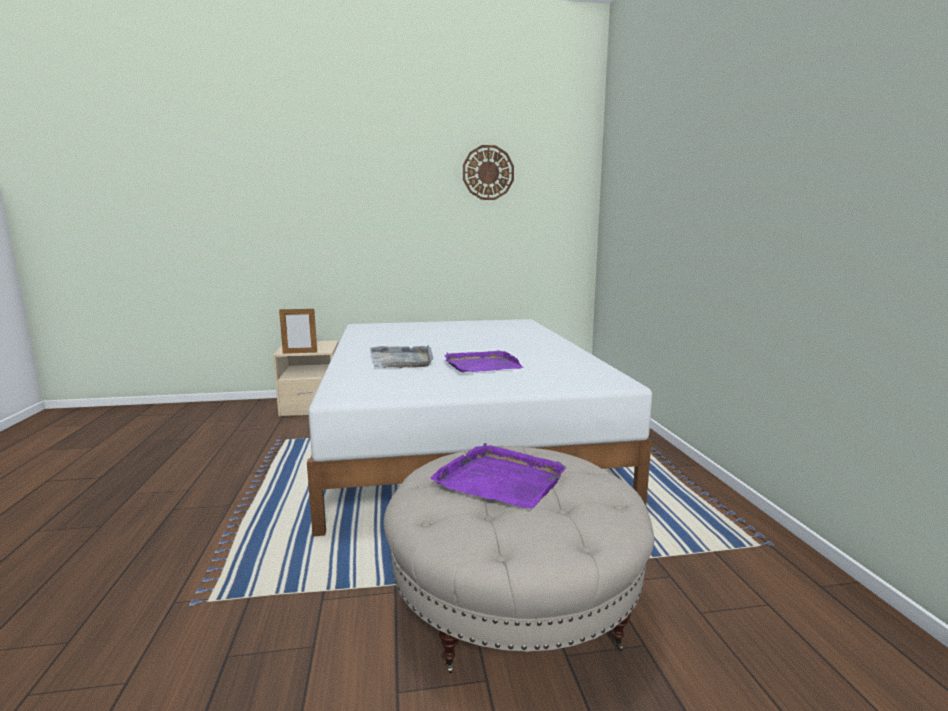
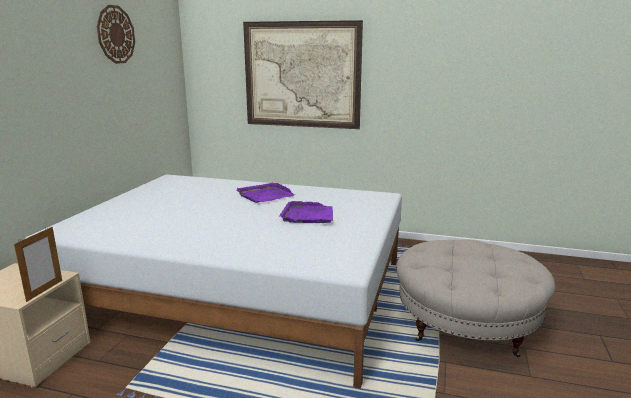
camera: 65 degrees left, 5 degrees up
(402, 360) = (256, 235): grey tray -> none
(500, 480) = (464, 262): purple tray -> purple tray (265, 195)
(670, 210) = (302, 75): none -> picture

